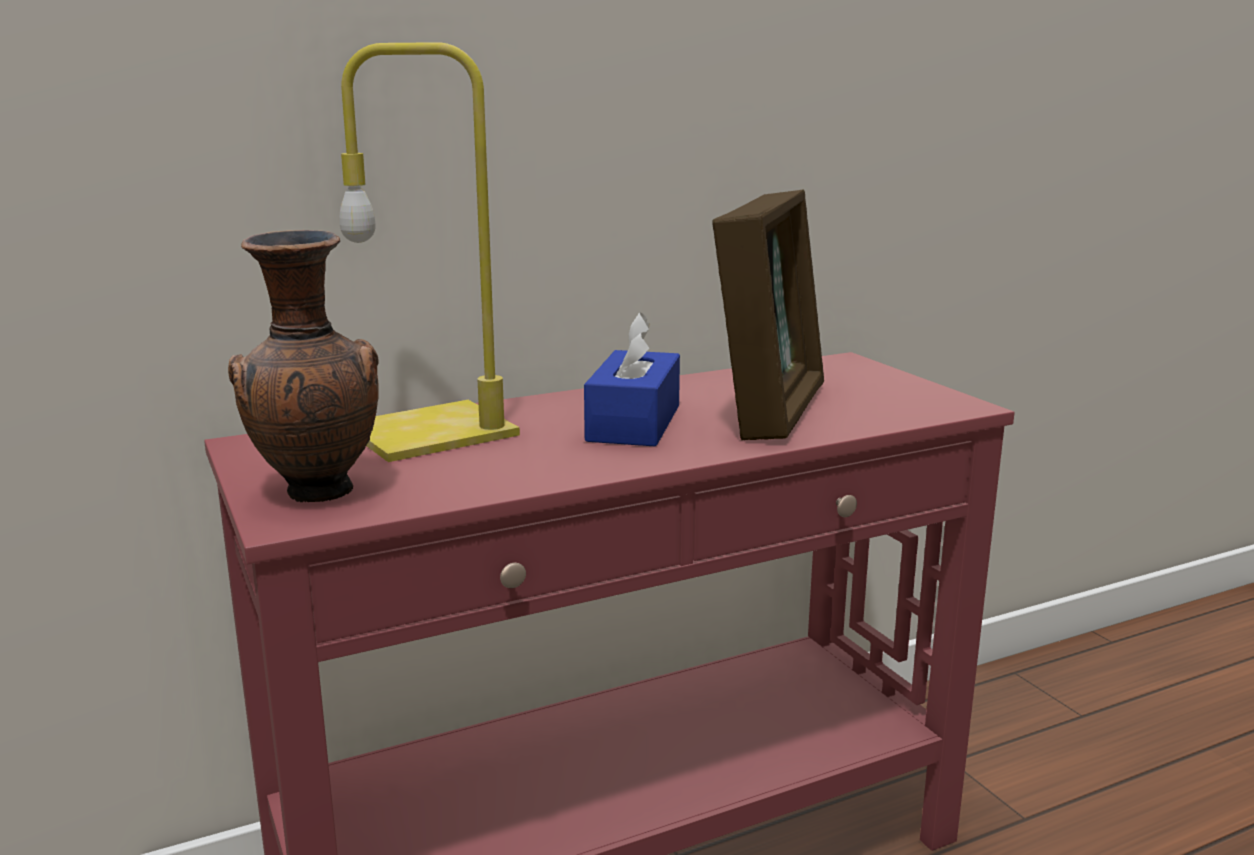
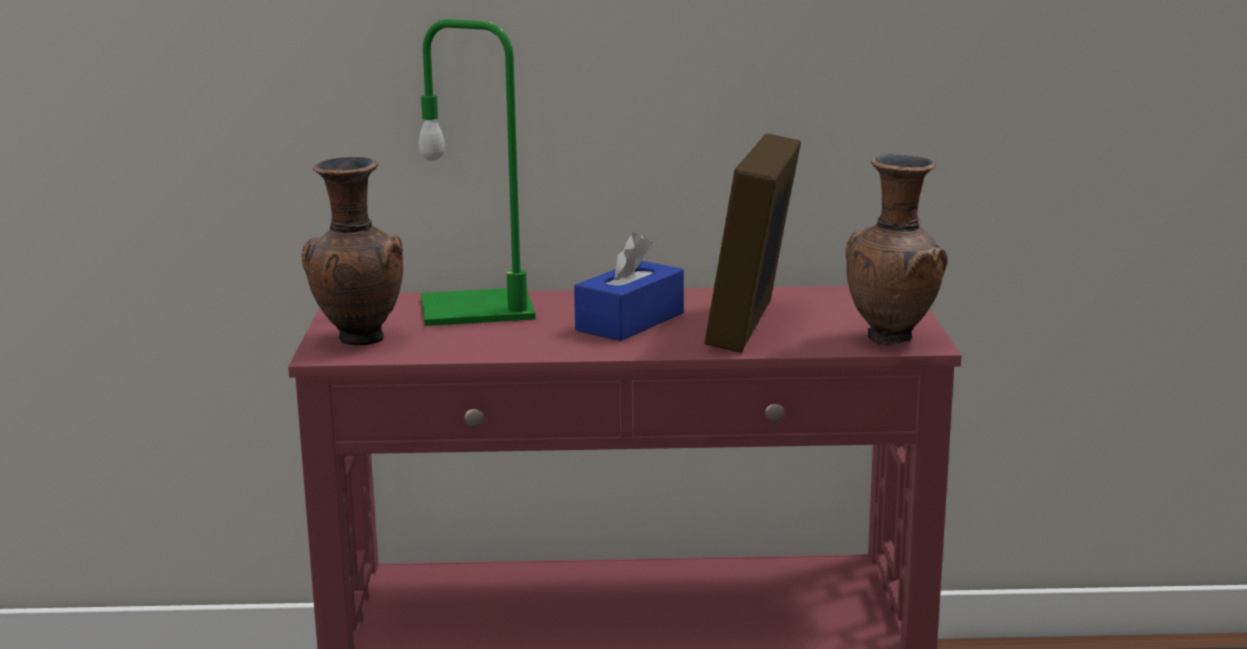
camera: 25 degrees right, 0 degrees up
(434, 431) = (480, 308): yellow table lamp -> green table lamp
(770, 410) = (752, 325): picture frame -> picture frame turned 150 degrees clockwise
(929, 405) = (893, 339): none -> brown vase

